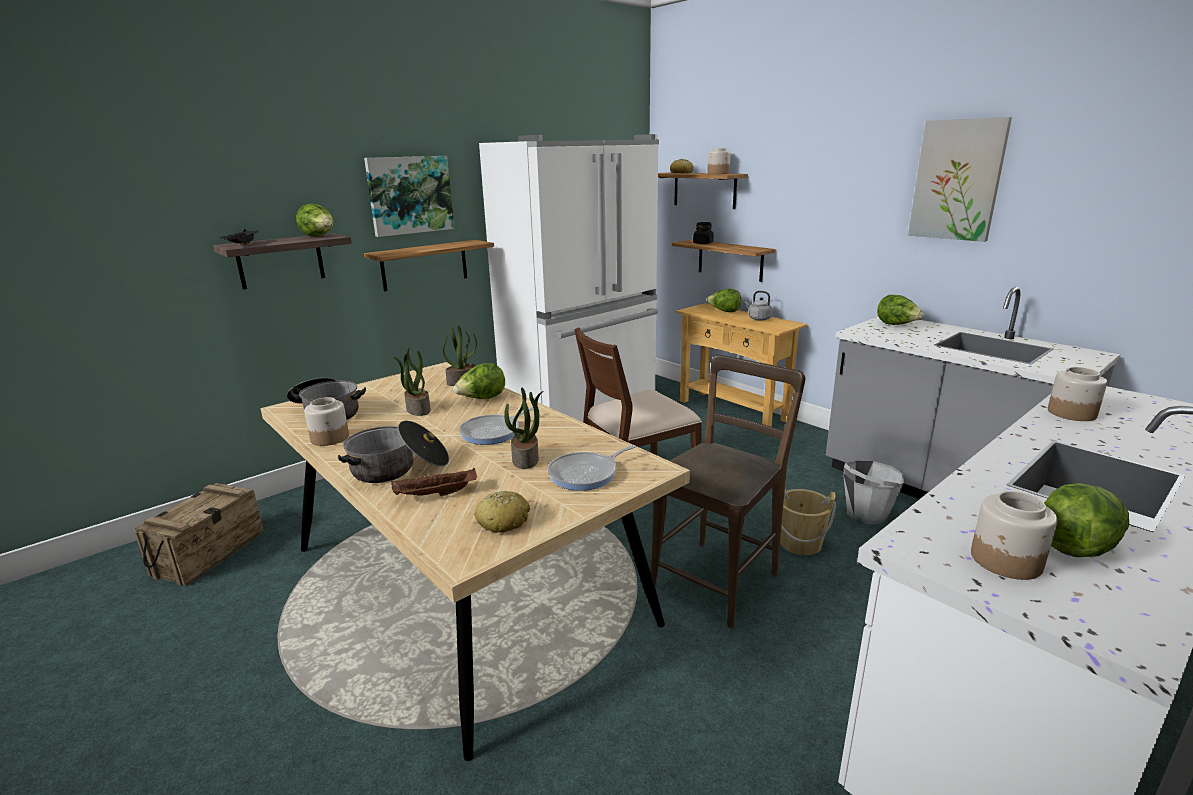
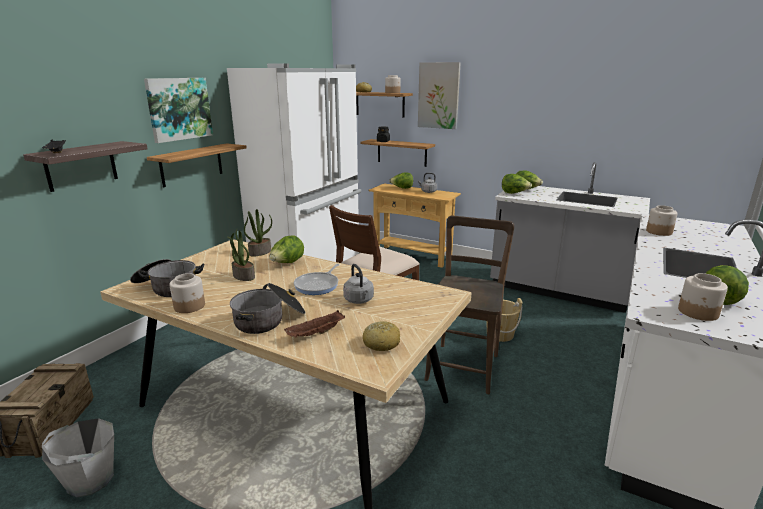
camera: 20 degrees left, 0 degrees up
(319, 237) = (117, 144): lettuce -> lettuce (514, 193)
(526, 459) = (359, 300): potted plant -> grey kettle
(586, 474) = (409, 304): frying pan -> none
(866, 514) = (527, 310): grey bucket -> grey bucket (90, 479)
(957, 180) = (553, 98): picture -> picture (439, 95)

